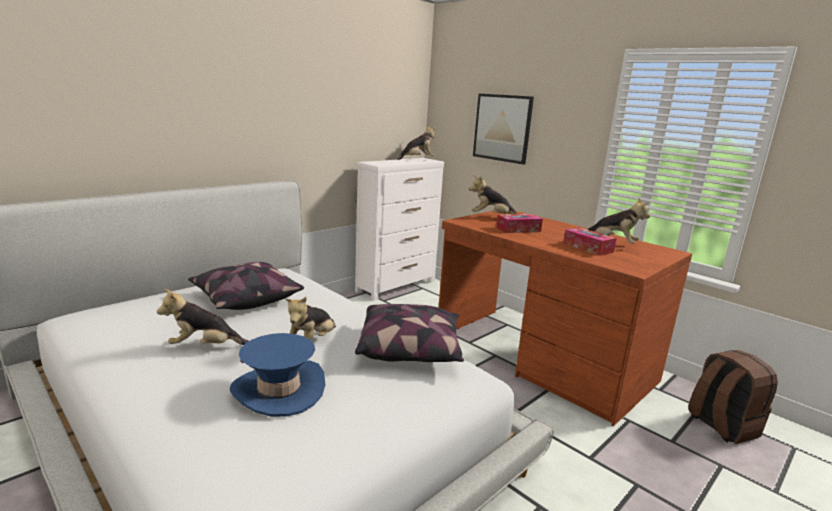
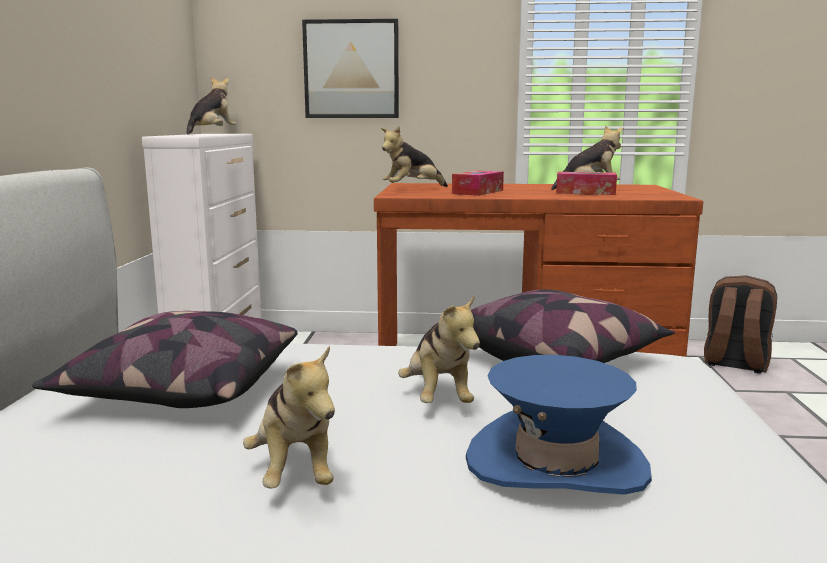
camera: 40 degrees left, 5 degrees down
(205, 346) = (295, 472): plush toy -> plush toy turned 60 degrees counterclockwise

